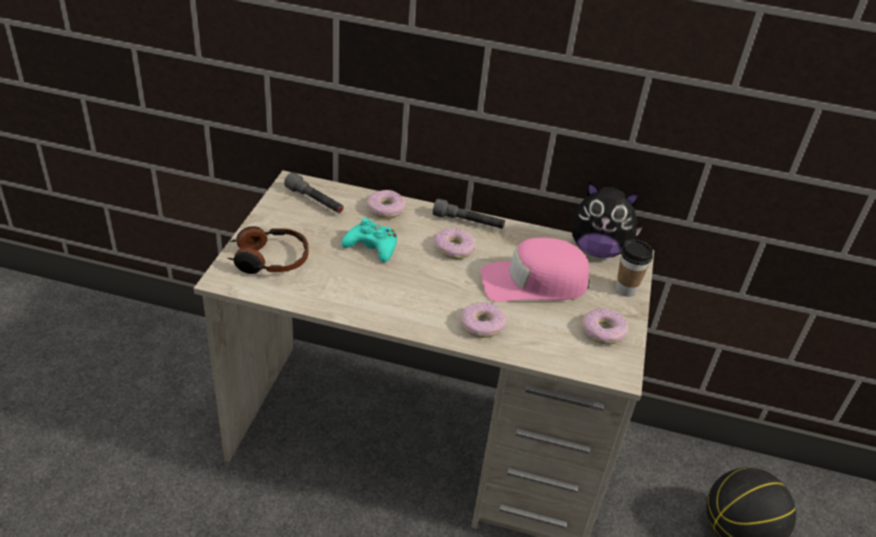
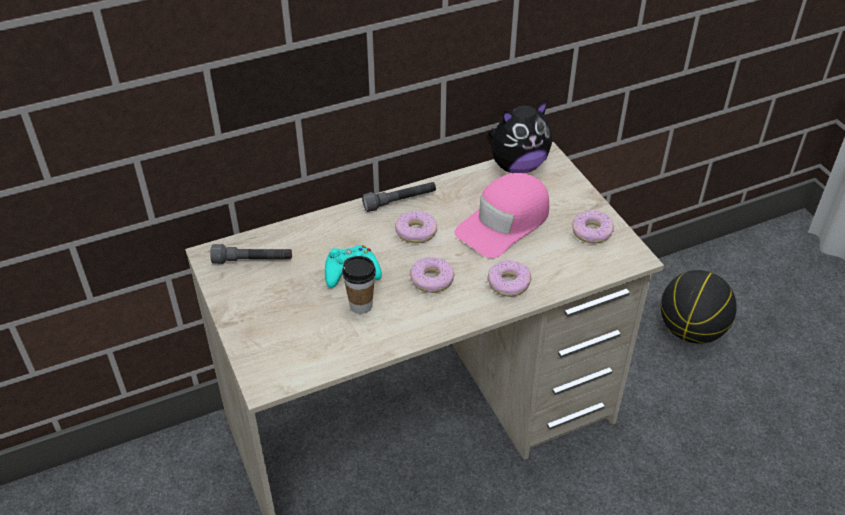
camera: 35 degrees left, 5 degrees up
(269, 259) = (281, 340): headphones -> none
(385, 209) = (321, 231): donut -> donut (431, 280)
(626, 289) = (570, 187): cup -> cup (361, 305)

